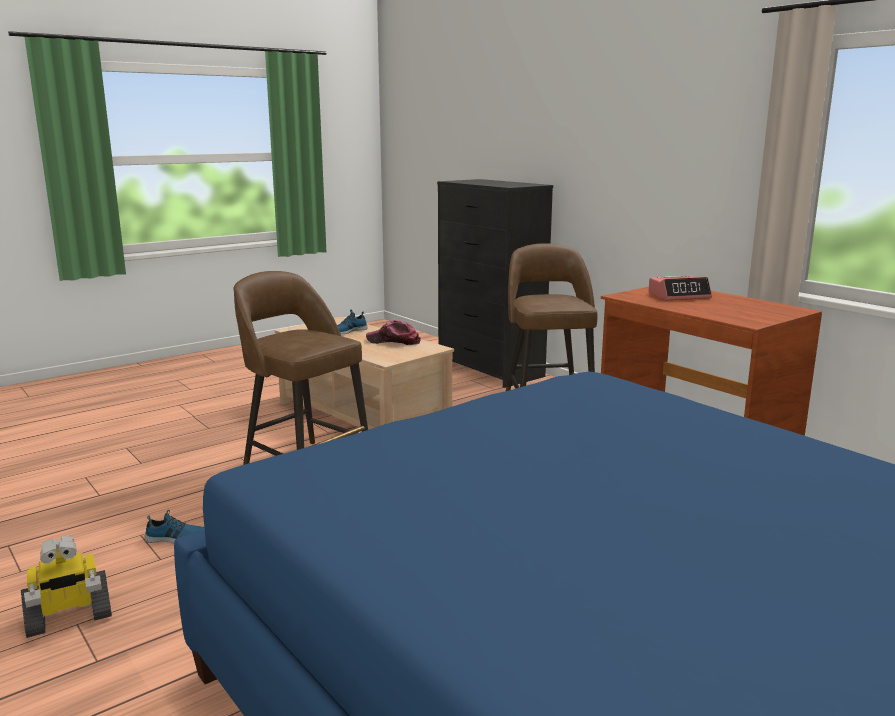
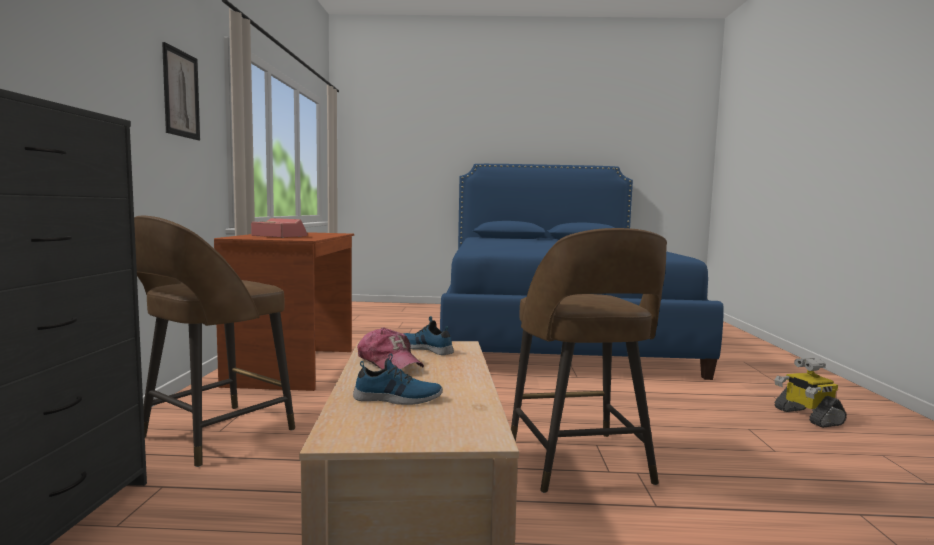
camera: 140 degrees left, 10 degrees down
(68, 617) = (807, 416): toy robot -> toy robot turned 120 degrees counterclockwise
(176, 538) = (737, 438): shoe -> shoe (426, 348)
(711, 138) = (181, 94): none -> picture

